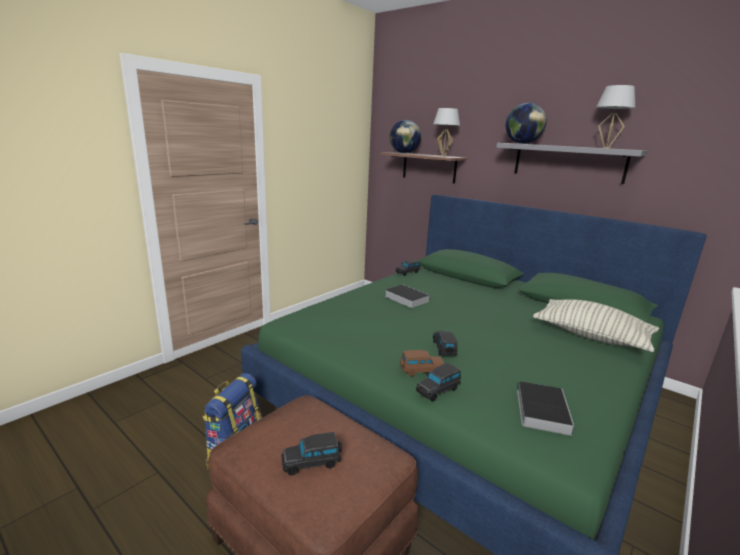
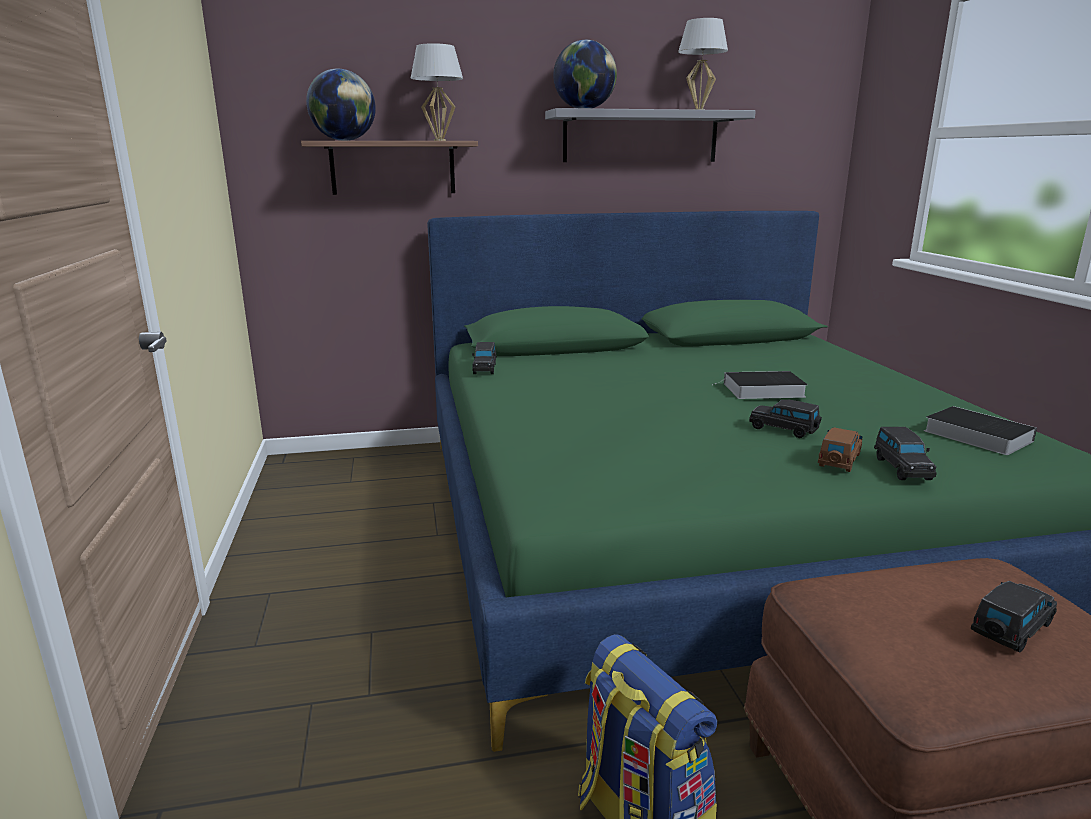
camera: 50 degrees left, 0 degrees up
(312, 462) = (1010, 630): black toy car -> black toy car turned 150 degrees counterclockwise
(405, 298) = (587, 398): book -> book (761, 390)
(591, 336) = (814, 360): pillow -> none

